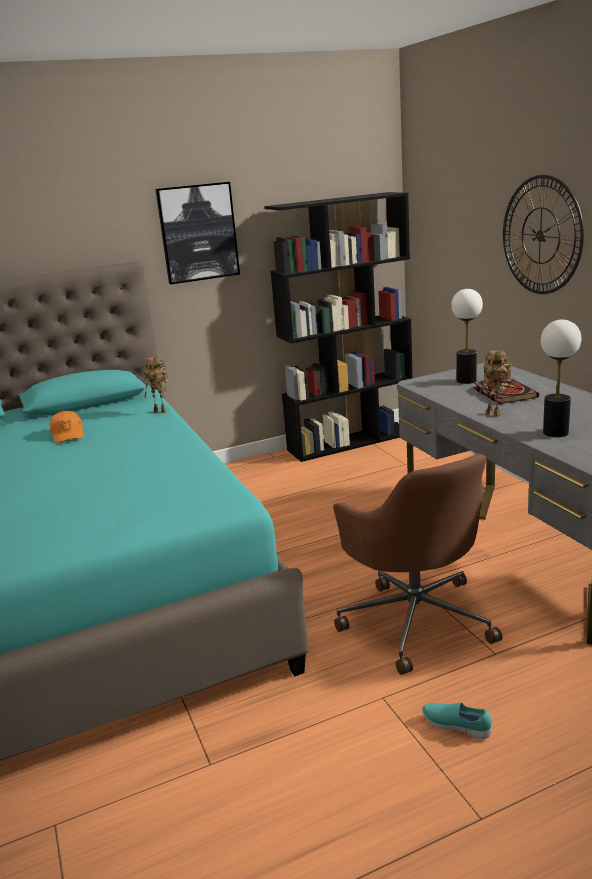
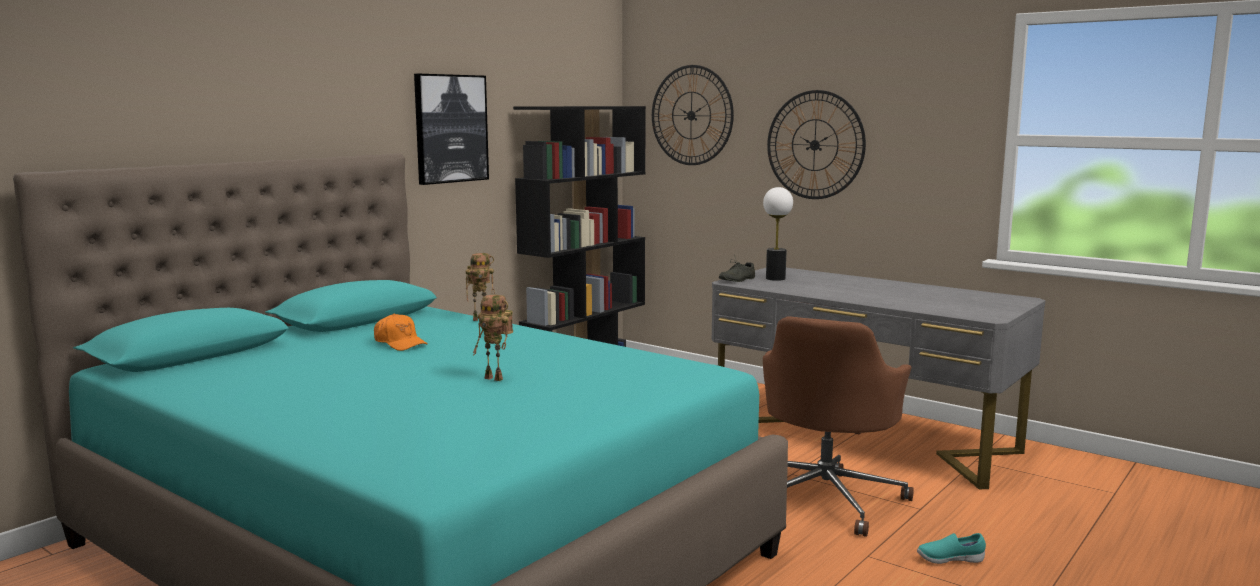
camera: 30 degrees left, 10 degrees down
(415, 619) = (826, 498): brown office chair -> brown office chair turned 75 degrees clockwise
(425, 379) = (736, 279): none -> grey shoe
(447, 200) = (691, 115): none -> wall clock
(495, 414) = (845, 296): toy robot -> toy robot (496, 378)
(502, 393) = (823, 284): book -> none
(556, 432) = (916, 303): table lamp -> none

